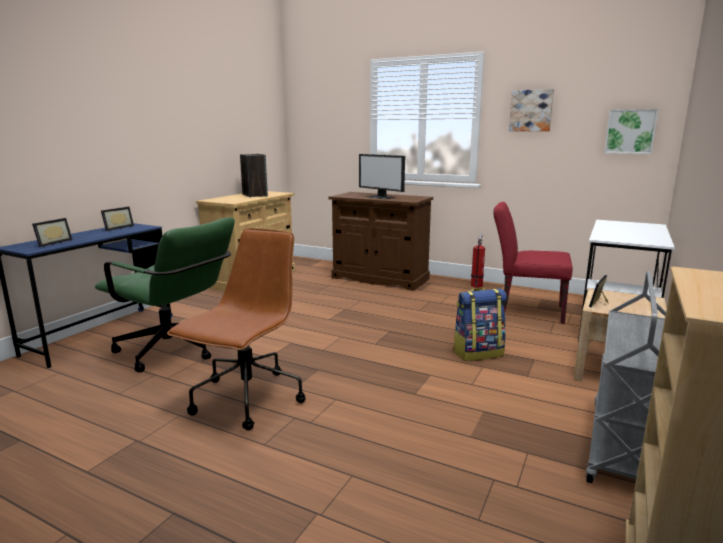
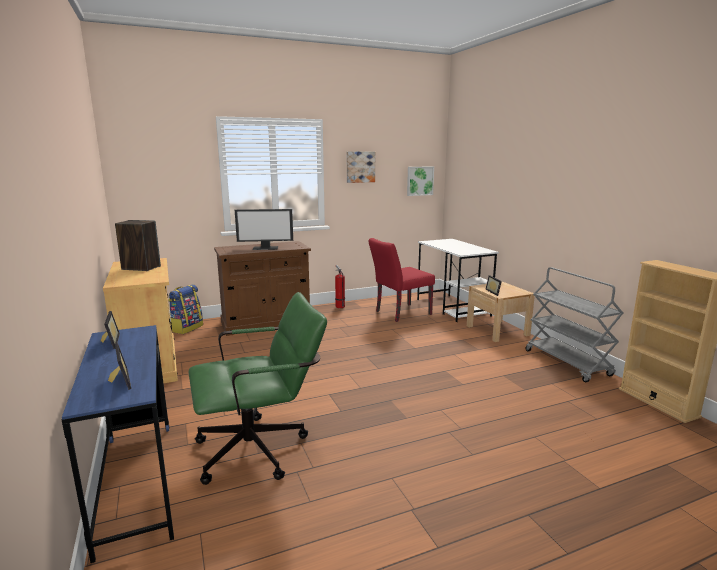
camera: 50 degrees left, 0 degrees up
(247, 400) = (402, 441): brown office chair -> none
(478, 353) = (435, 348): backpack -> backpack (187, 328)

